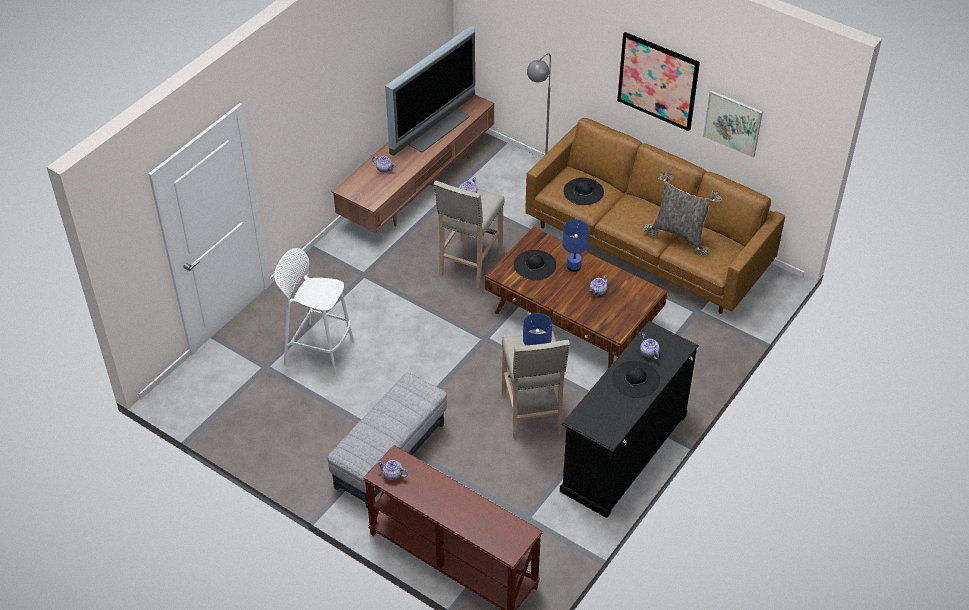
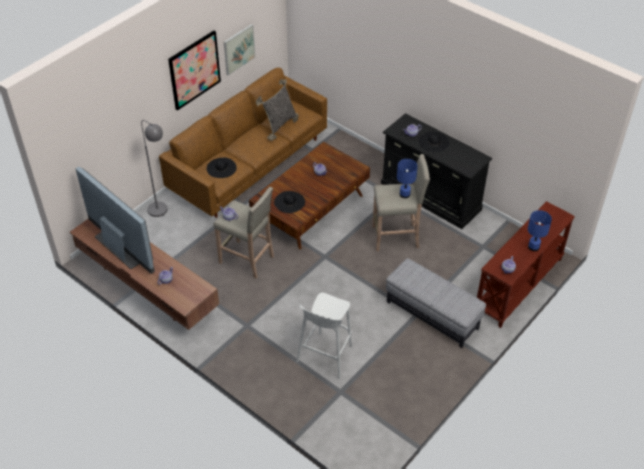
camera: 85 degrees left, 0 degrees up
(574, 266) = (294, 182): blue table lamp -> blue table lamp (533, 246)

